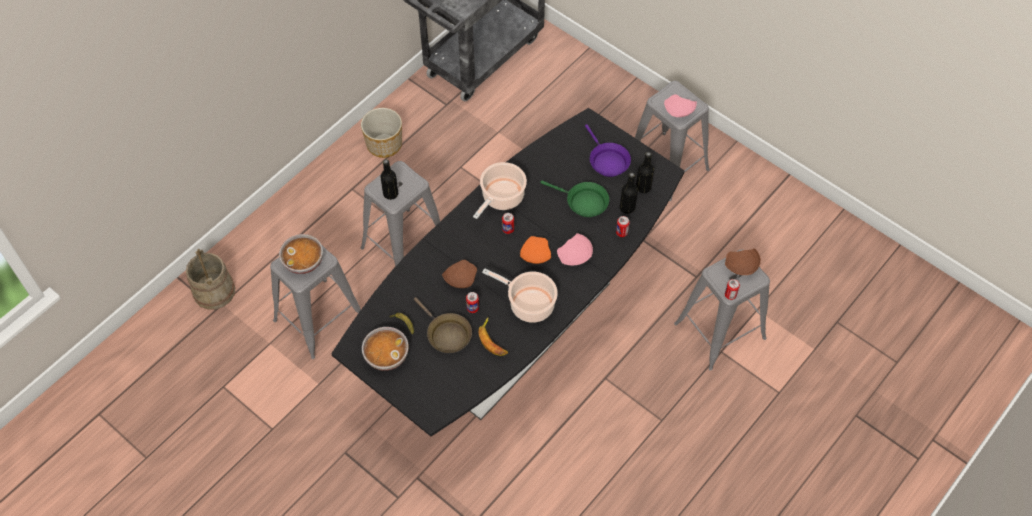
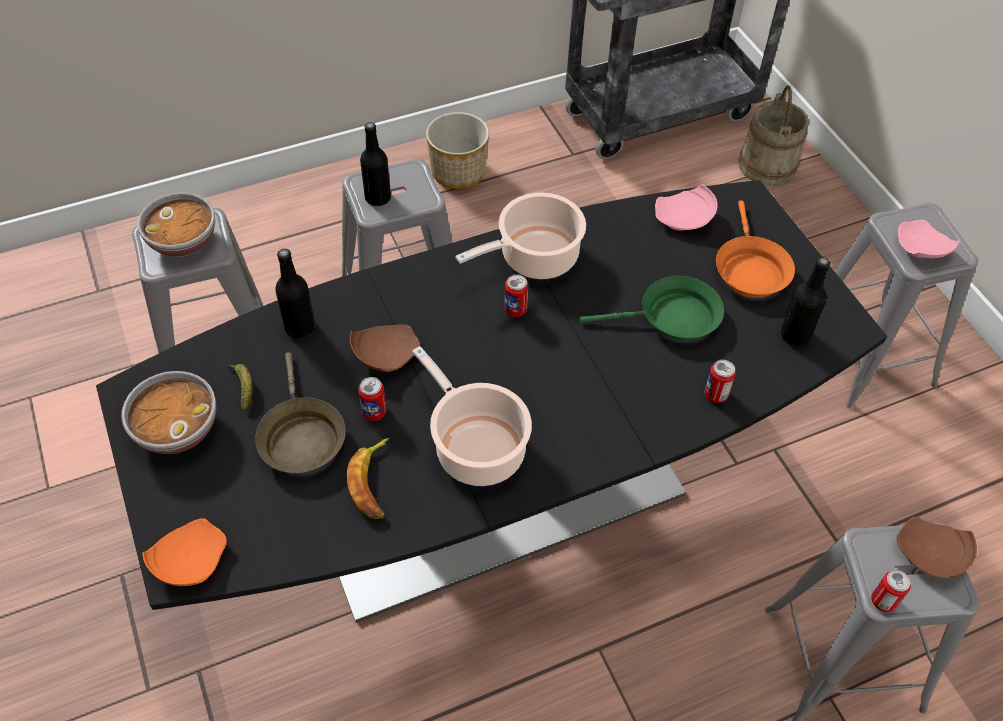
camera: 25 degrees right, 5 degrees down
(214, 291) = (113, 267): beige bucket -> beige bucket (768, 166)
(535, 255) = (537, 369): orange plate -> orange plate (189, 561)
(575, 255) = (608, 398): pink plate -> pink plate (684, 219)
(583, 202) = (672, 318): green frying pan -> green frying pan turned 60 degrees counterclockwise
(607, 161) = (749, 269): purple frying pan -> orange frying pan
(627, 207) = (748, 357): black bottle -> black bottle (300, 327)

